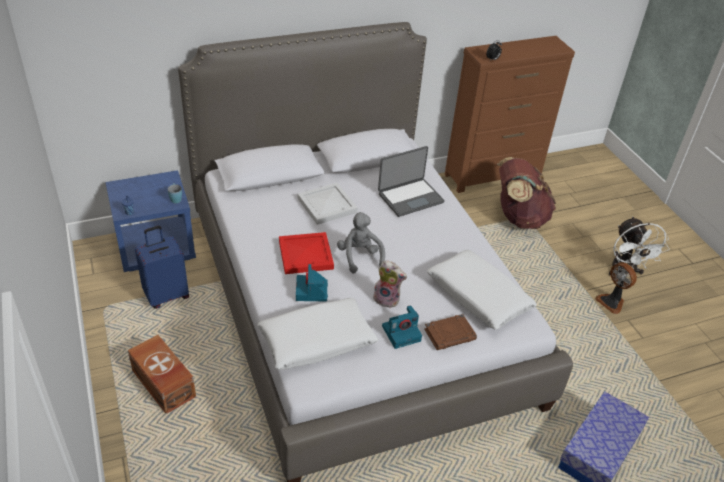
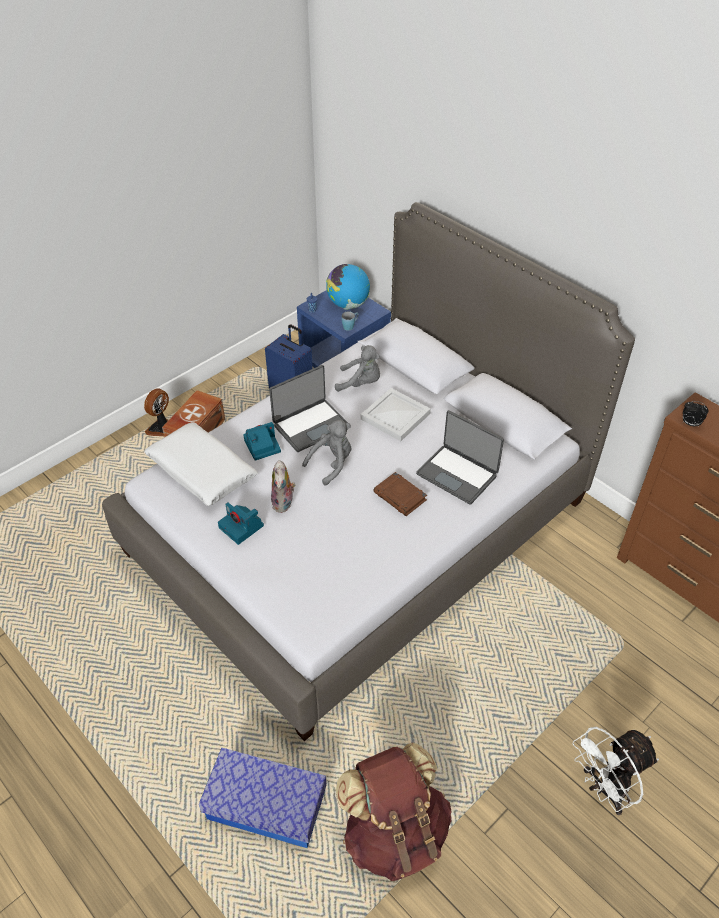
camera: 70 degrees right, 5 degrees up
(144, 190) = (348, 304): none -> globe
(273, 210) = (361, 383): none -> grey plush toy
(305, 254) = (310, 425): red tray -> laptop
(450, 334) = (258, 565): brown book -> brown book (400, 497)
(478, 296) = (330, 575): white pillow -> none
(518, 217) = (620, 634): brown backpack -> brown backpack (394, 833)
(611, 302) = (530, 781): fan -> fan (161, 429)

